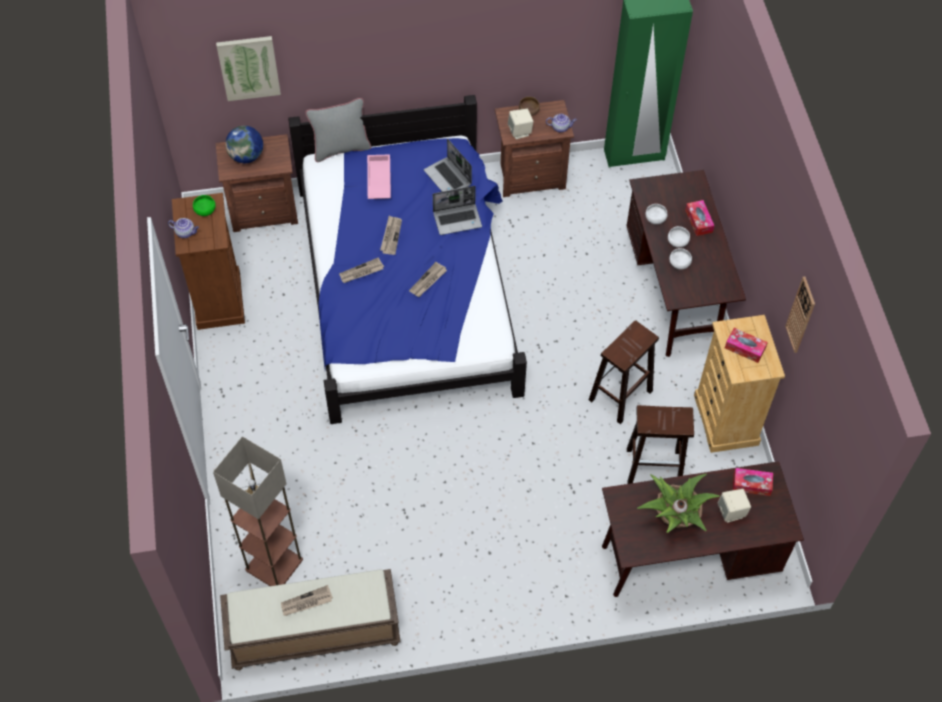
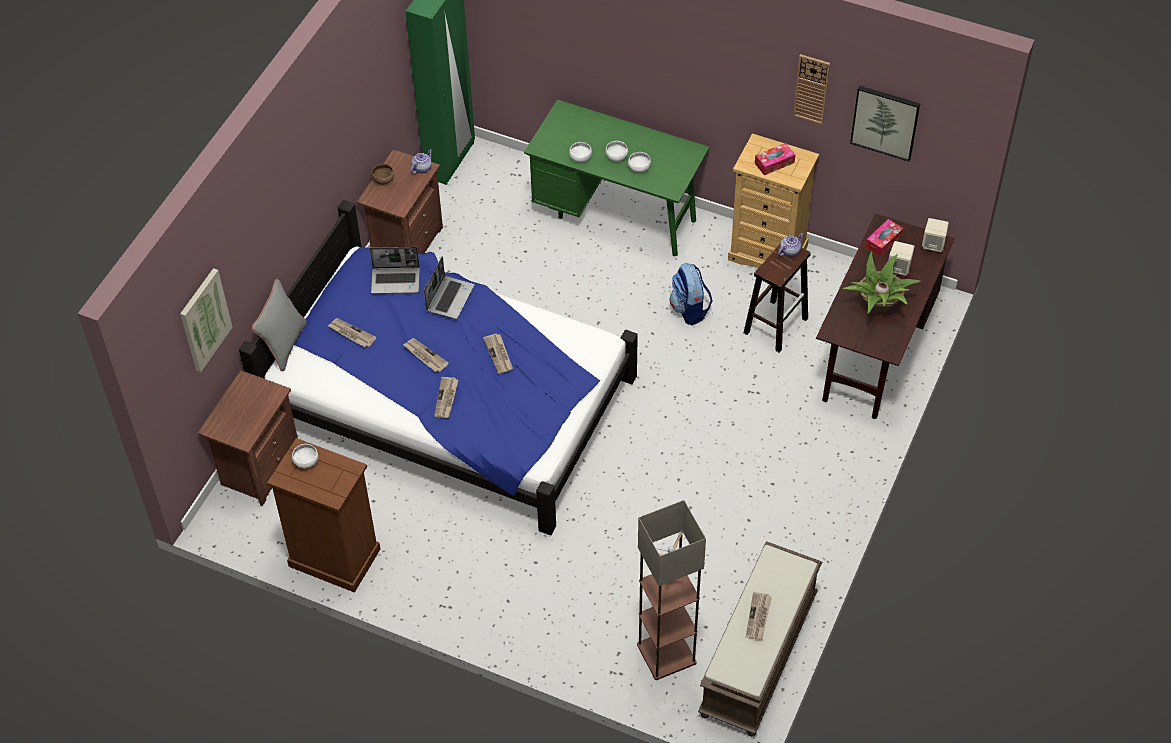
camera: 55 degrees left, 5 degrees down
(186, 232) = (319, 489): teapot -> teapot (790, 251)
(205, 210) = (306, 462): green bowl -> white bowl
(246, 156) = (238, 415): globe -> none
(378, 180) = (351, 334): pink tray -> newspaper
(520, 132) = (400, 198): beige speaker -> beige speaker (933, 244)
(620, 396) = (689, 309): brown stool -> backpack
(674, 292) = (617, 215): brown desk -> green desk
(699, 221) = (607, 132): tissue box -> none
(822, 394) = (885, 122): none -> picture

